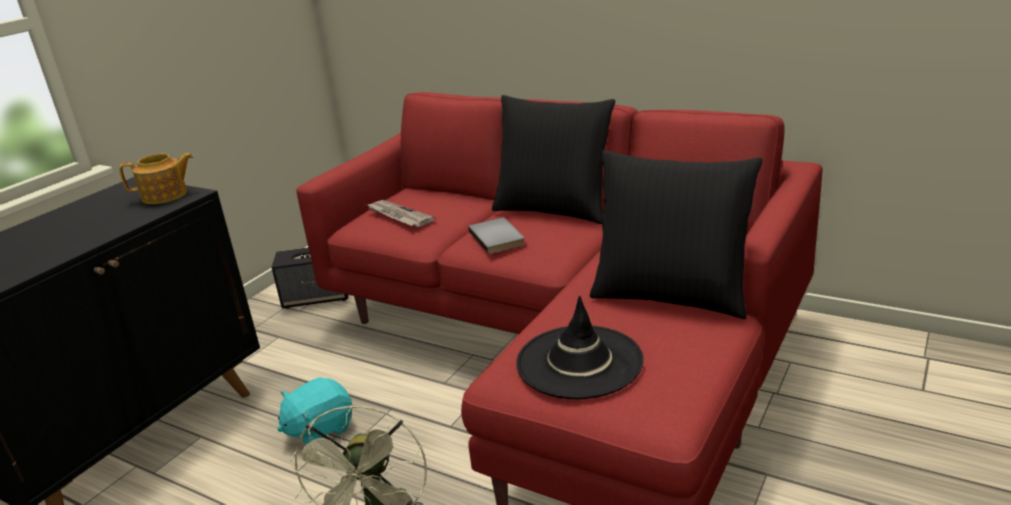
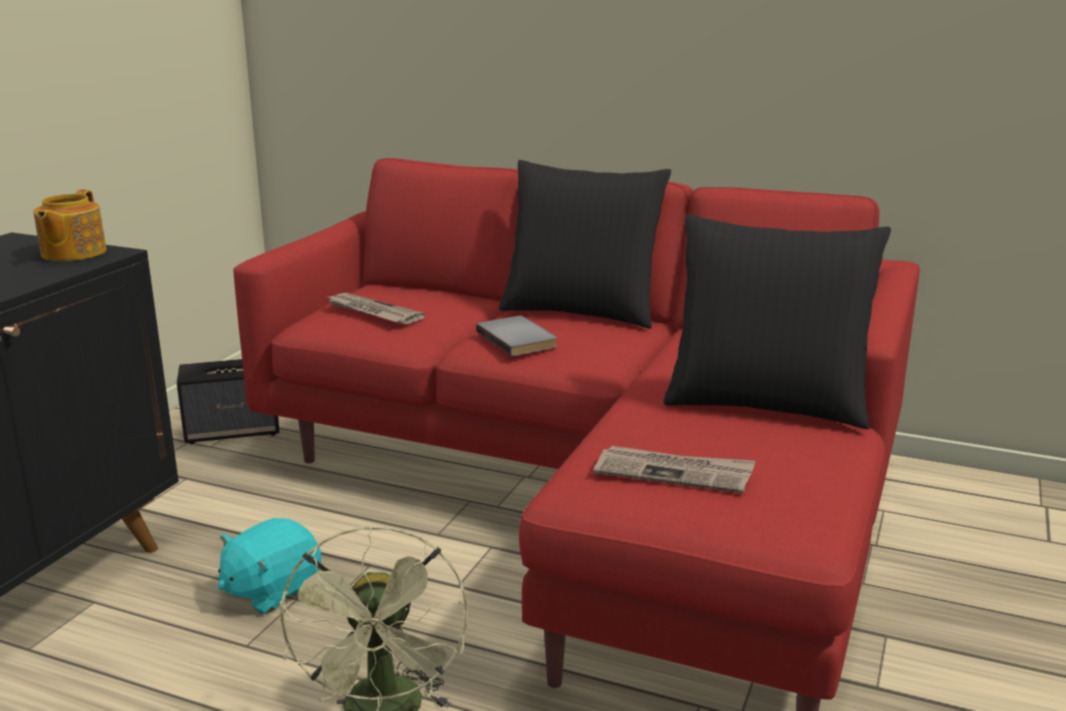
camera: 10 degrees left, 5 degrees down
(166, 196) = (72, 253): teapot -> teapot turned 120 degrees clockwise
(579, 362) = (674, 473): black hat -> newspaper

